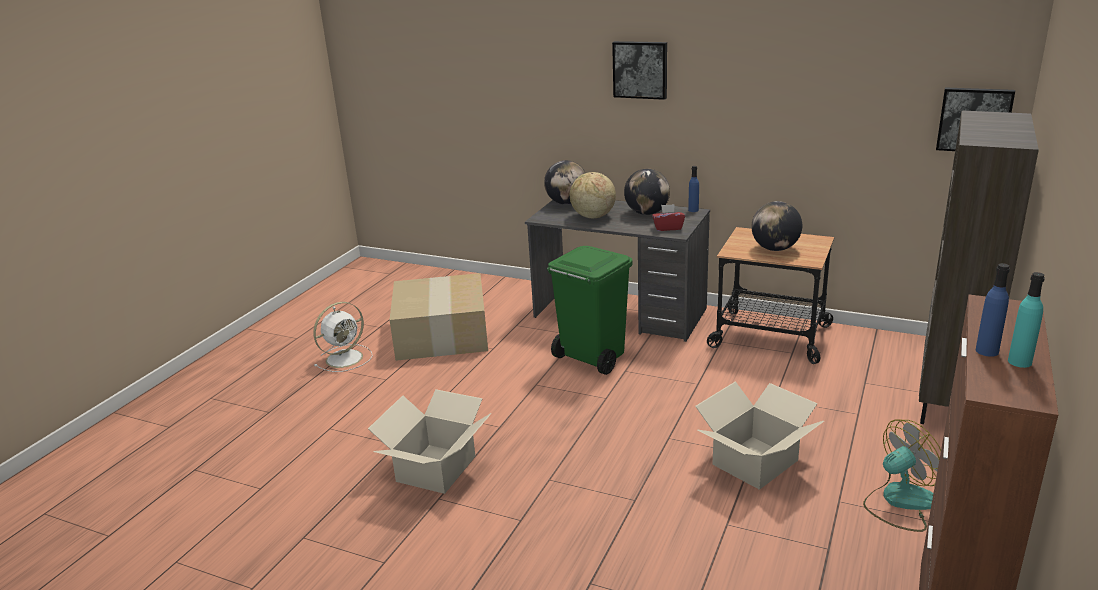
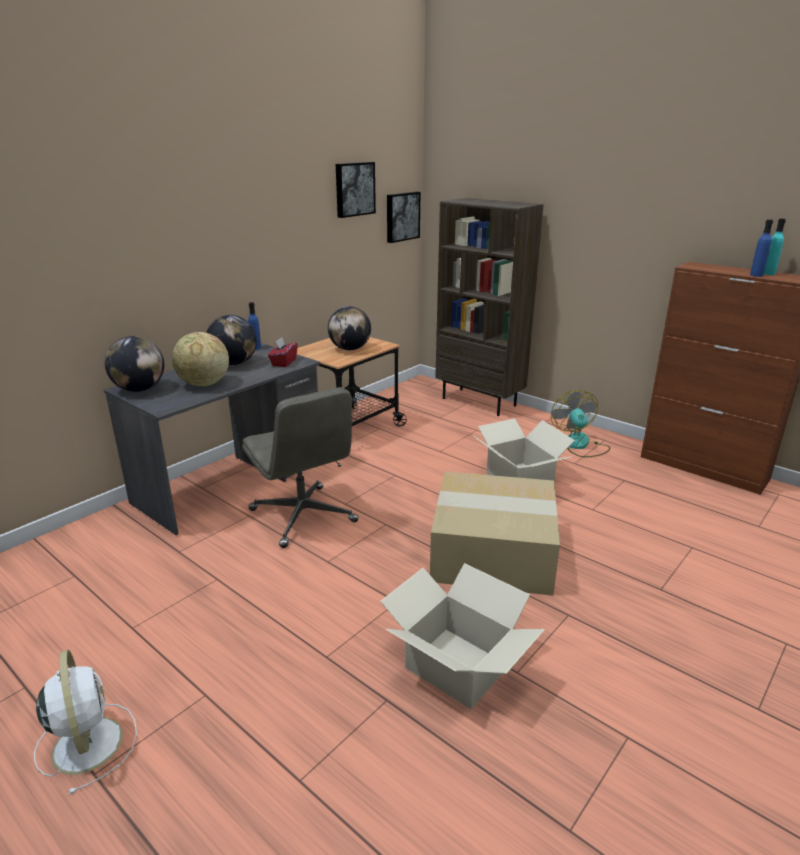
camera: 75 degrees left, 0 degrees up
(443, 335) = (133, 617): cardboard box -> cardboard box (494, 551)
(591, 358) = (304, 516): green trash can -> grey office chair
(640, 69) = (172, 210): picture -> picture (354, 189)

